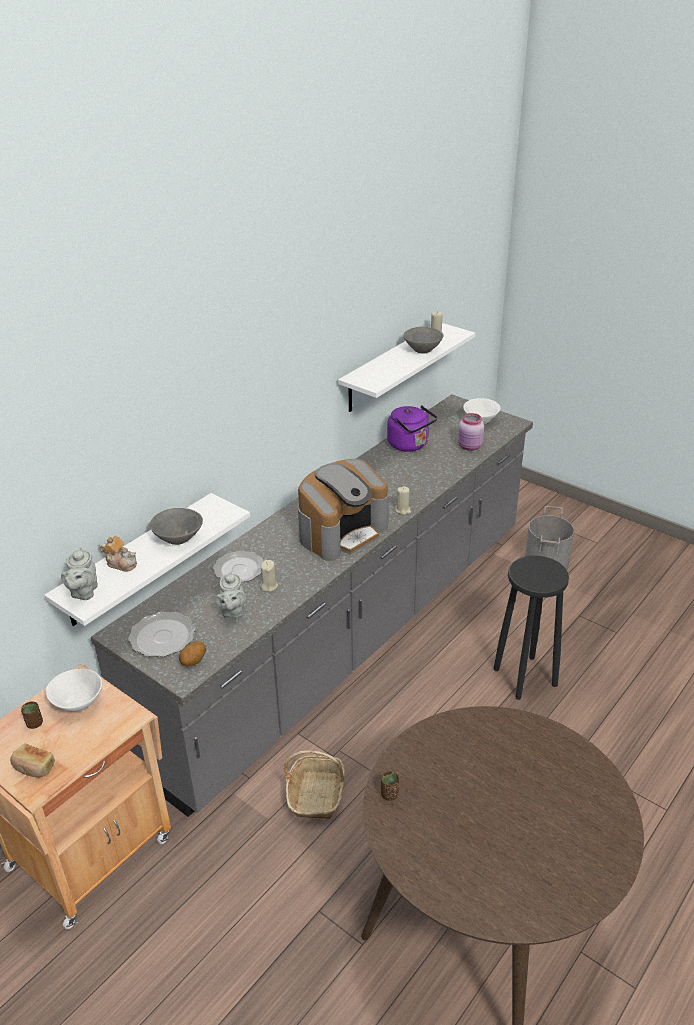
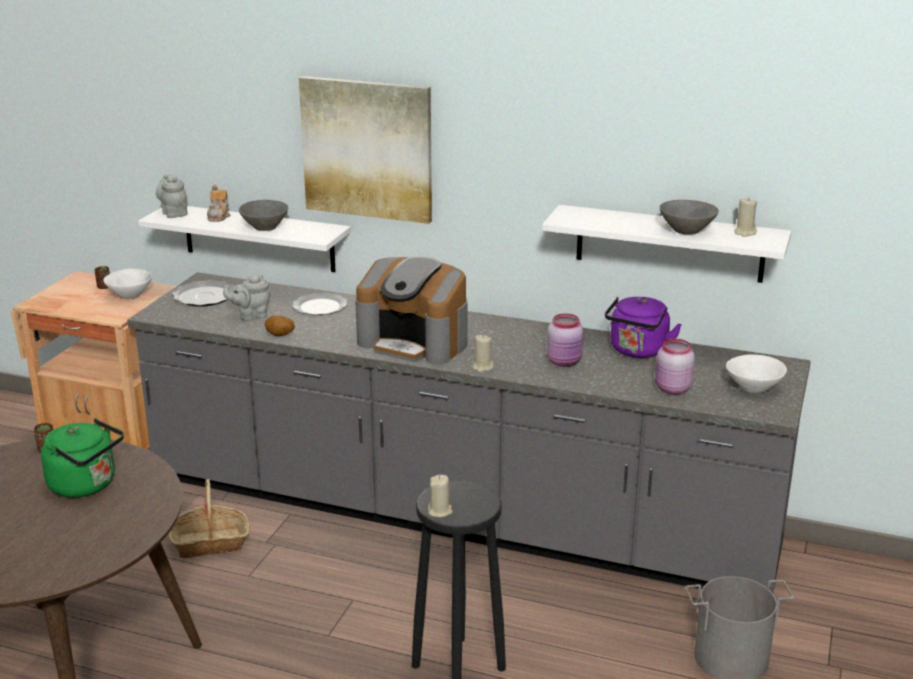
camera: 70 degrees right, 10 degrees down
(34, 767) = (57, 297): bread -> none
(83, 592) = (174, 213): grey teapot -> grey teapot turned 75 degrees clockwise
(194, 661) = (175, 314): potato -> potato (280, 335)
(217, 417) = (367, 149): none -> picture
(268, 586) = (299, 324): beige candle -> beige candle (440, 511)
(411, 475) = (565, 362): none -> pink jar
(468, 767) = (86, 485): none -> green kettle

